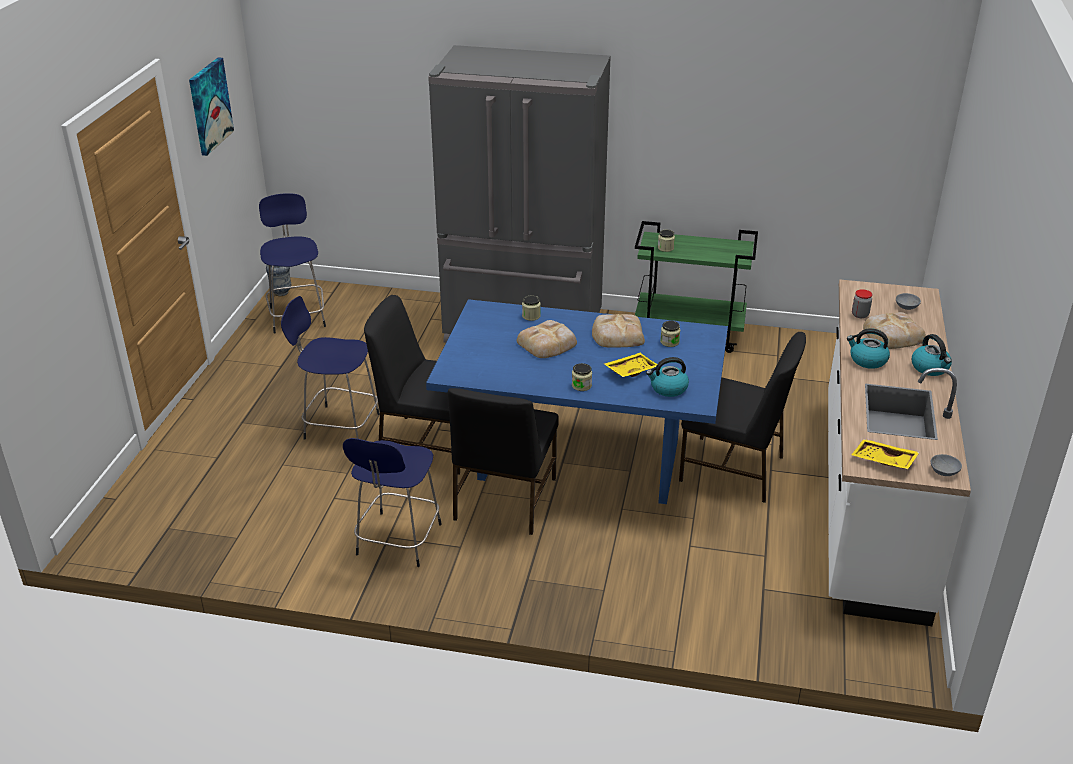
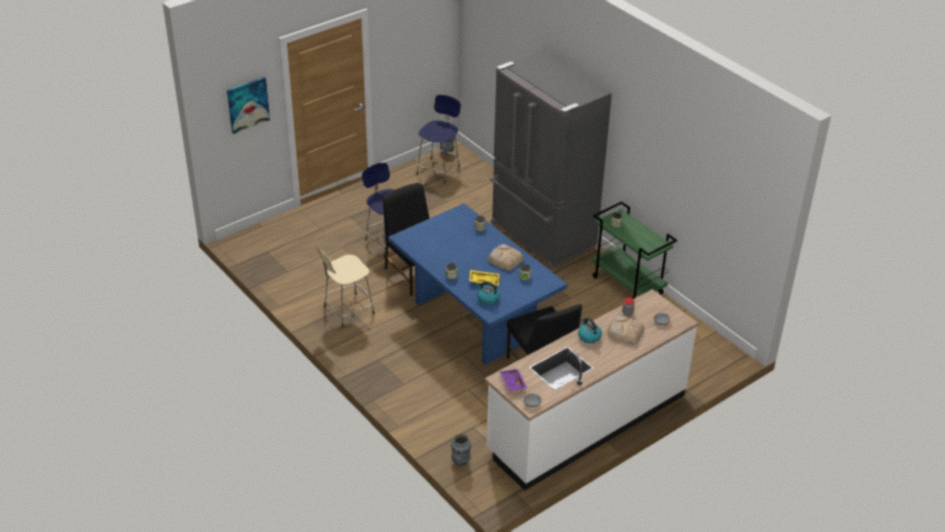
camera: 40 degrees right, 5 degrees up
(209, 106) = (409, 36): picture -> picture (247, 104)
(397, 541) = (347, 311): blue stool -> beige stool
(504, 500) = (414, 319): black chair -> none
(548, 344) = (467, 246): bread -> none
(813, 643) = (460, 461): none -> vase
(883, 461) = (512, 383): yellow tray -> purple tray
(930, 368) = (613, 358): kettle -> none

